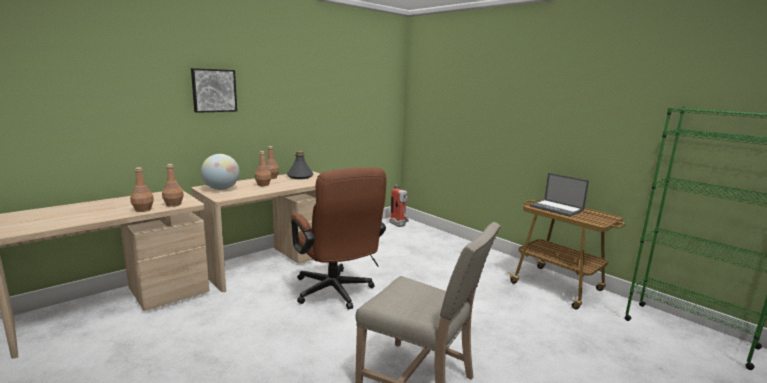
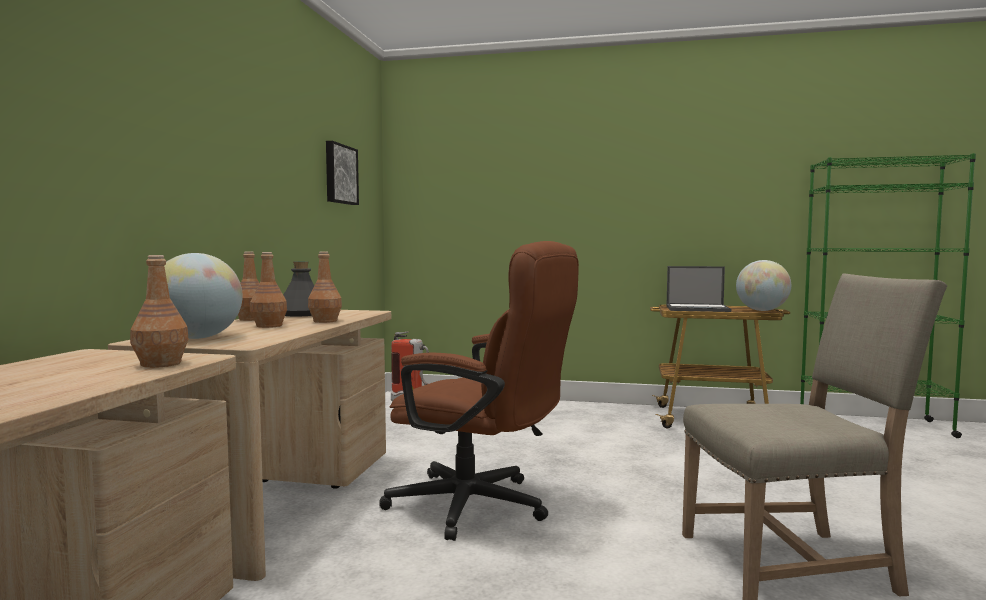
camera: 35 degrees left, 10 degrees down
(143, 210) = (103, 380): brown bottle -> brown bottle (325, 321)
(214, 90) = (143, 116): picture -> picture (339, 174)
(595, 221) = (762, 310): none -> globe

